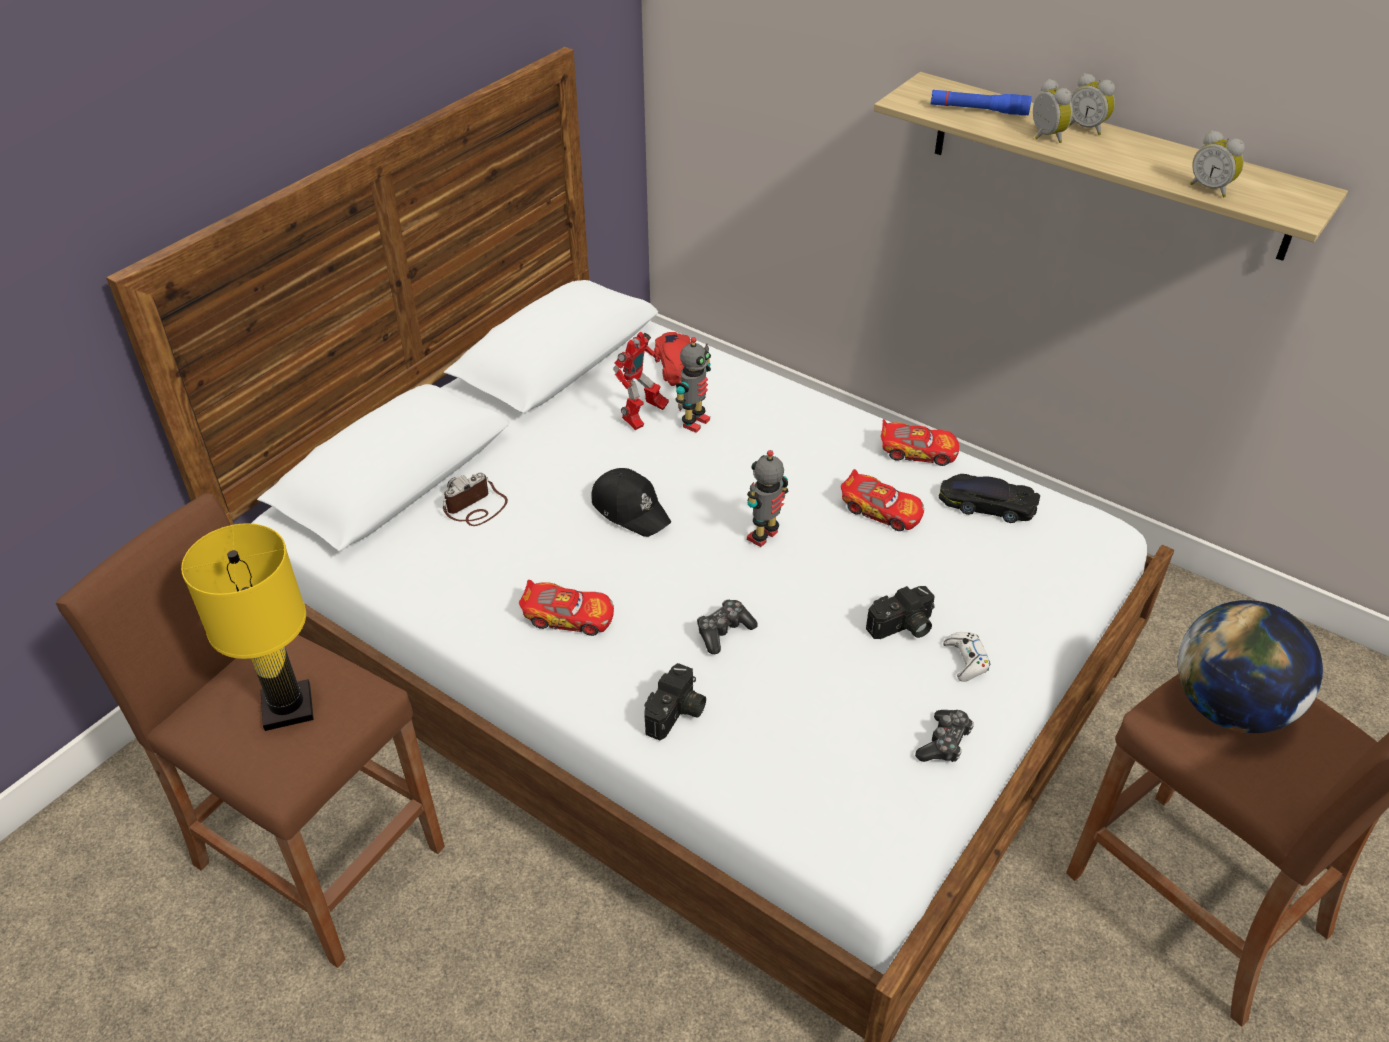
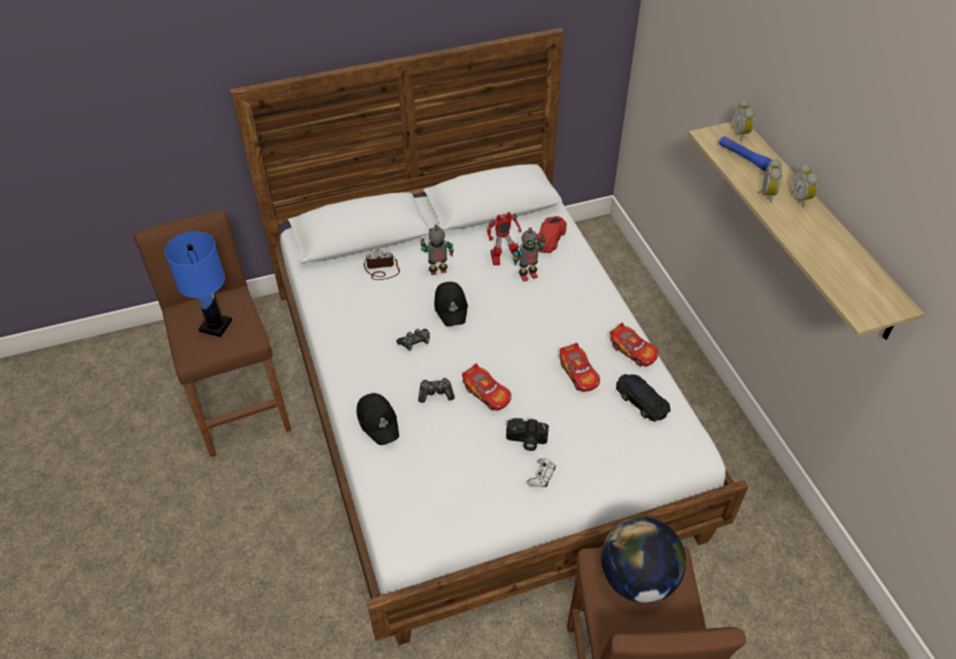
camera: 35 degrees right, 5 degrees up
(288, 706) = (216, 325): yellow table lamp -> blue table lamp
(569, 616) = (374, 347): toy car -> toy car (487, 393)
(677, 714) = (378, 421): camera -> black cap
(764, 537) = (503, 356): toy robot -> toy robot (438, 271)
(944, 743) = (488, 509): game controller -> game controller (415, 342)
(1211, 188) = (828, 272): alarm clock -> alarm clock (741, 134)

